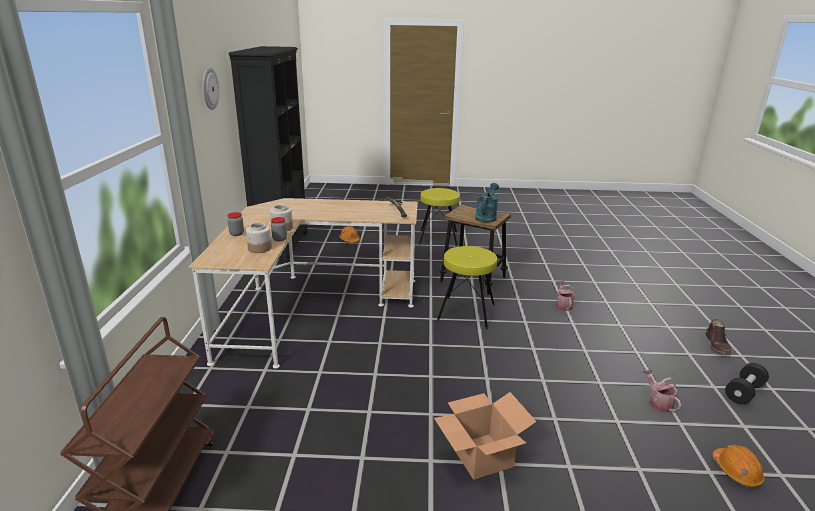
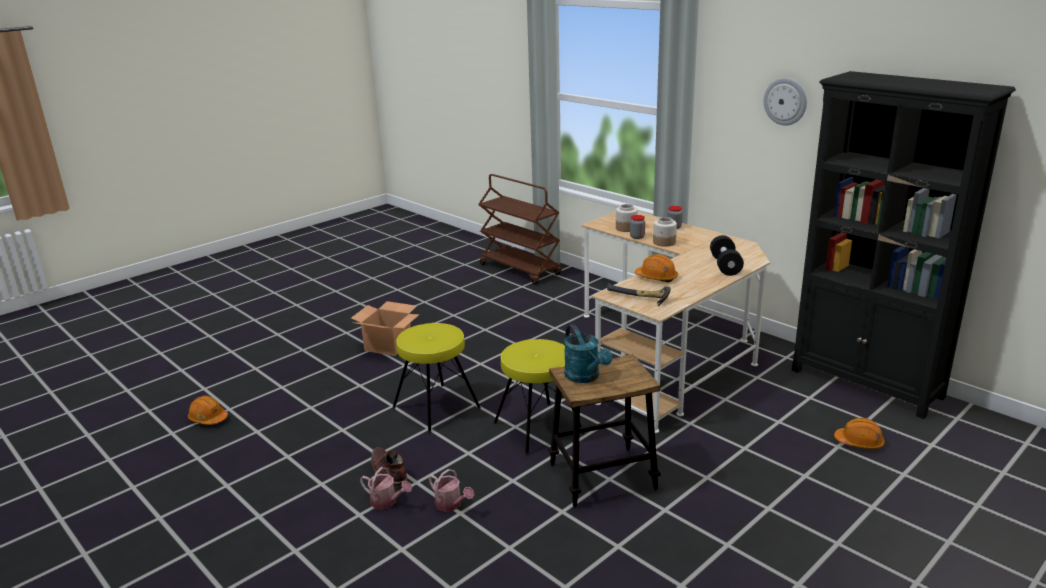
camera: 135 degrees right, 0 degrees up
(358, 215) = (656, 277): none -> orange hard hat
(438, 238) = (795, 533): yellow stool -> yellow stool (437, 408)
(658, 402) = (281, 439): watering can -> watering can (387, 502)
(717, 345) = (221, 552): brown boot -> brown boot (388, 472)
(744, 392) = (193, 495): black dumbbell -> black dumbbell (725, 266)

